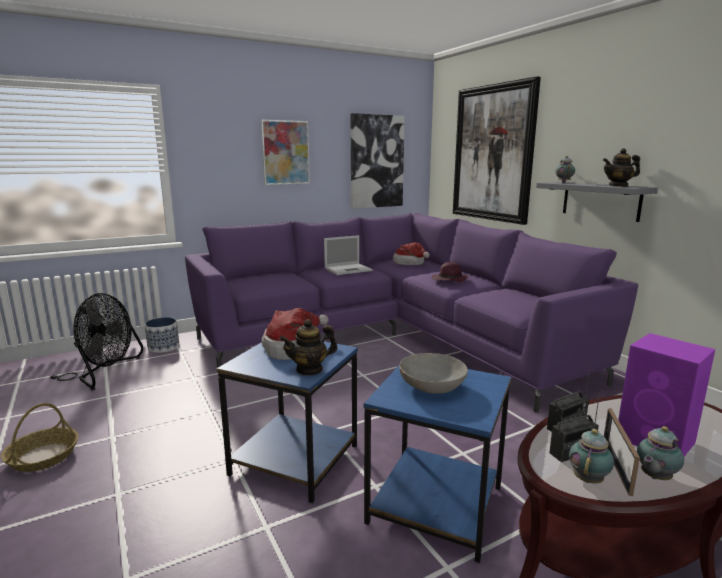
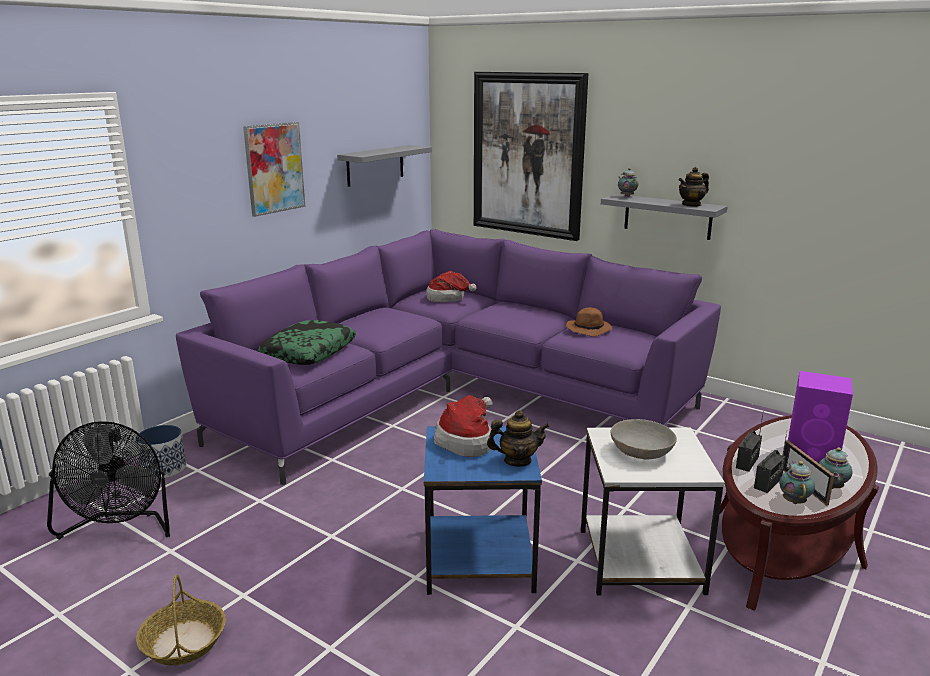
camera: 25 degrees left, 5 degrees up
(101, 373) = (118, 524): black fan -> black fan turned 105 degrees clockwise
(270, 280) = (309, 351): none -> pillow
(309, 369) = (517, 460): teapot -> teapot turned 135 degrees counterclockwise
(349, 269) = (387, 319): laptop -> none
(376, 161) = (375, 165): picture -> grey shelf
(437, 504) = (641, 559): blue side table -> white side table
(449, 280) = (519, 319): purple hat -> none
(502, 293) = (589, 329): none -> brown hat

